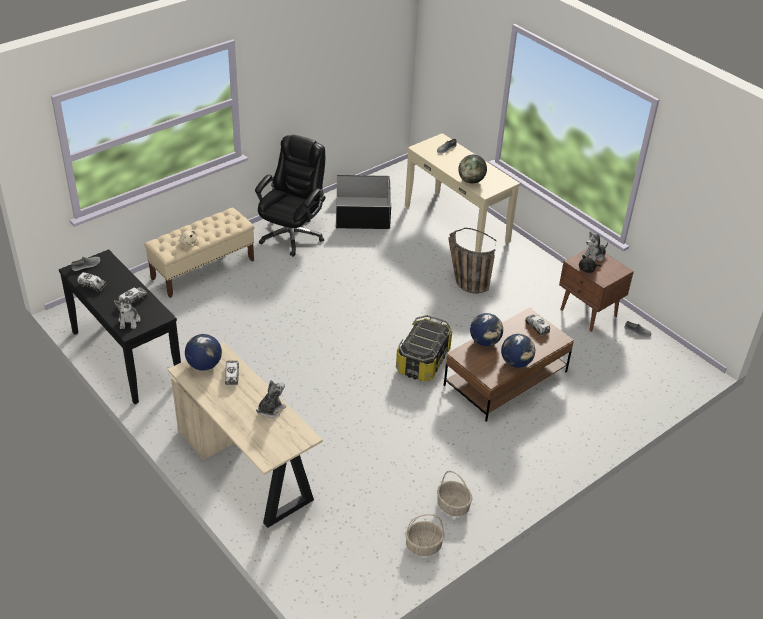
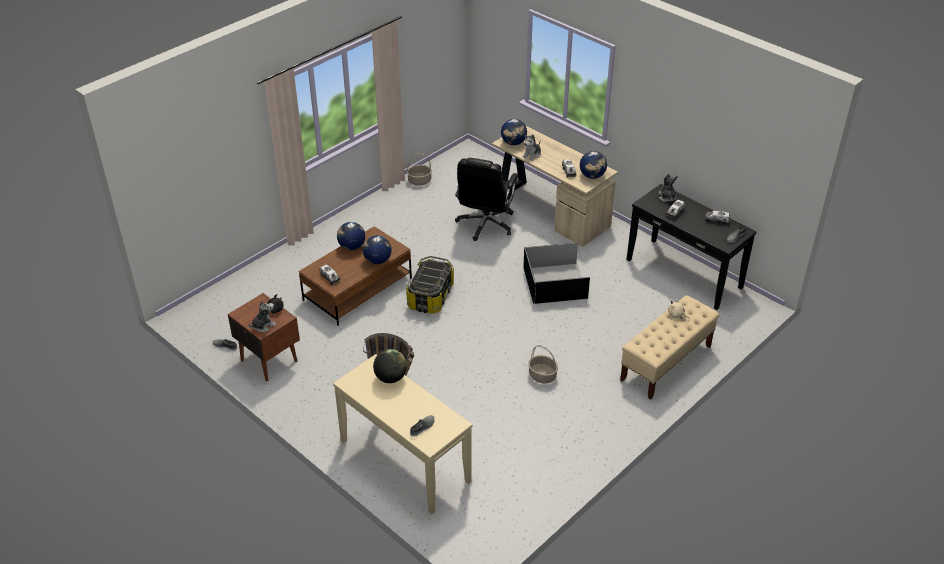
camera: 175 degrees right, 0 degrees up
(290, 435) = (513, 143): none -> globe
(292, 235) = (592, 418): black office chair -> black office chair (485, 224)
(362, 212) = (521, 464): black storage box -> black storage box (555, 283)
(452, 506) = (401, 202): basket -> basket (543, 376)

